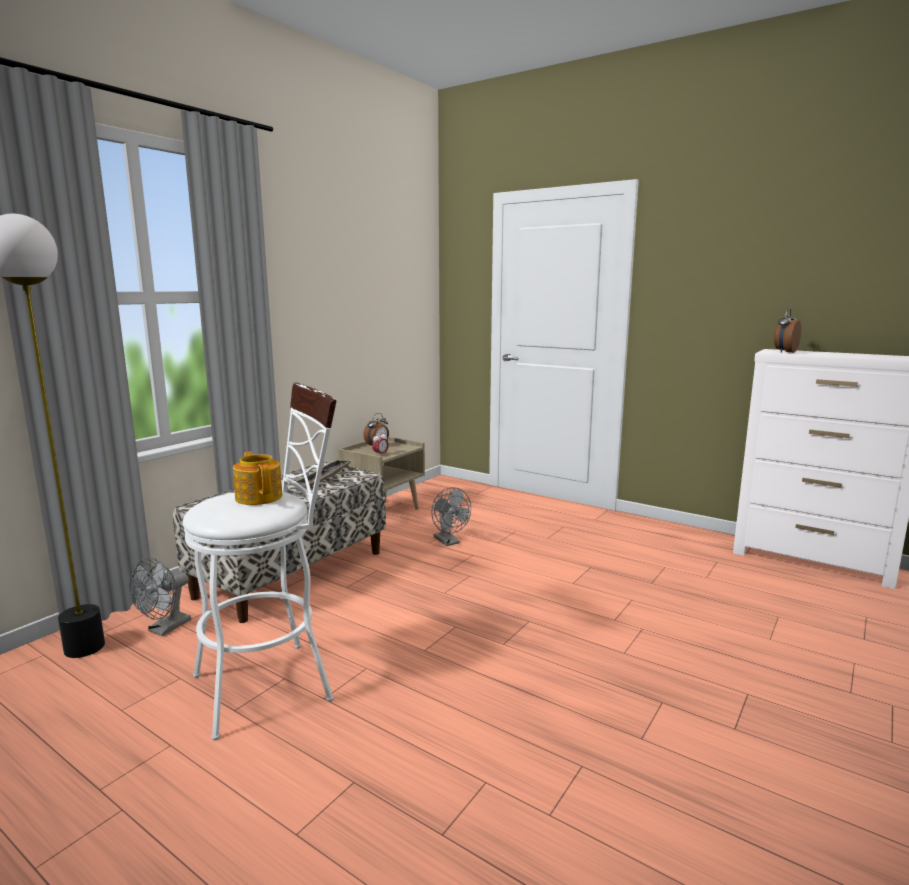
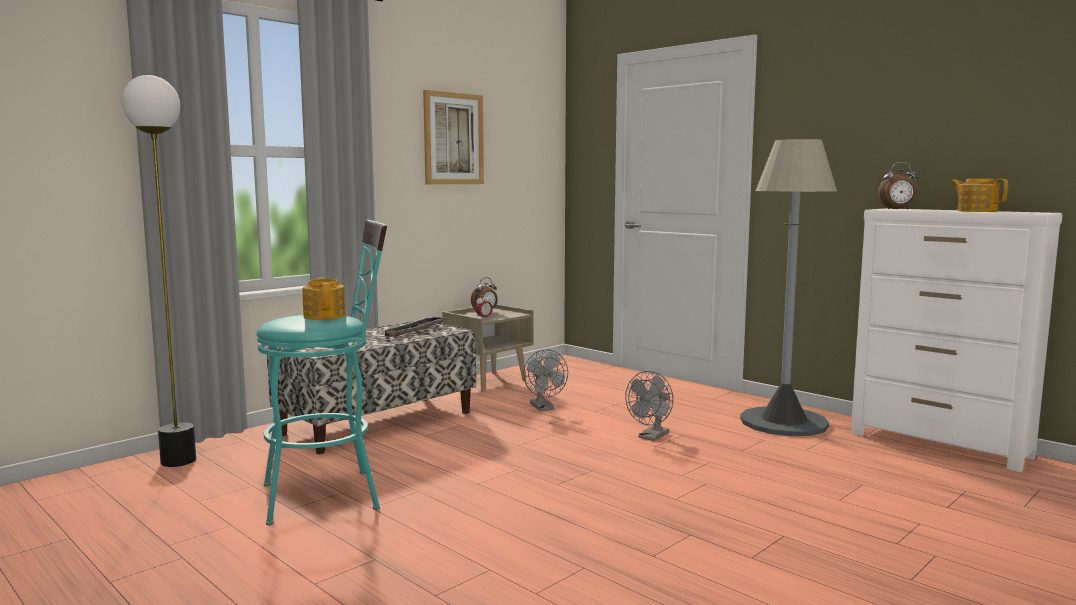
camera: 10 degrees right, 5 degrees down
(165, 629) = (249, 453): grey fan -> grey fan (651, 437)
(274, 683) = (332, 494): white stool -> turquoise stool
(342, 277) = (453, 139): none -> picture
(670, 544) = (783, 422): none -> grey floor lamp
(784, 352) = (897, 209): alarm clock -> alarm clock turned 135 degrees counterclockwise
(861, 355) = (976, 211): none -> teapot

